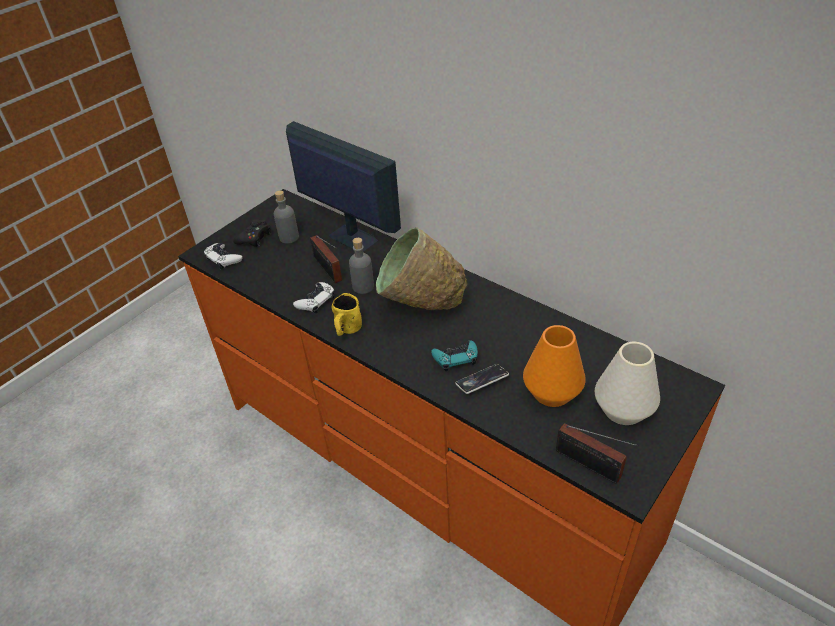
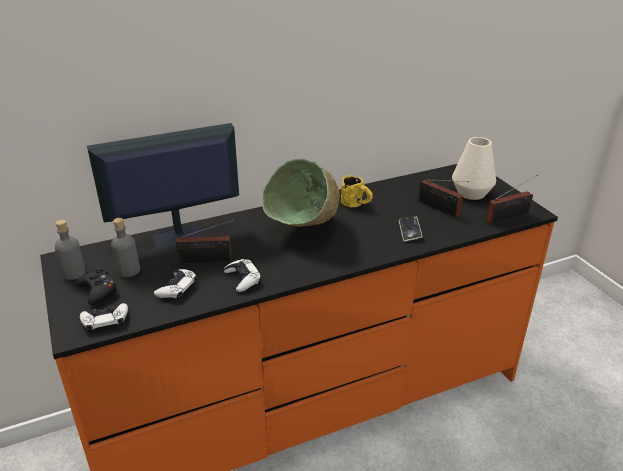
camera: 65 degrees left, 10 degrees down
(281, 272) = (177, 288): none -> white game controller
(347, 331) = (300, 273): yellow mug -> yellow mug (357, 205)
(363, 286) = (252, 250): grey bottle -> grey bottle (74, 273)
(456, 358) = (378, 233): turquoise game controller -> none
(552, 392) = (440, 210): orange vase -> radio

